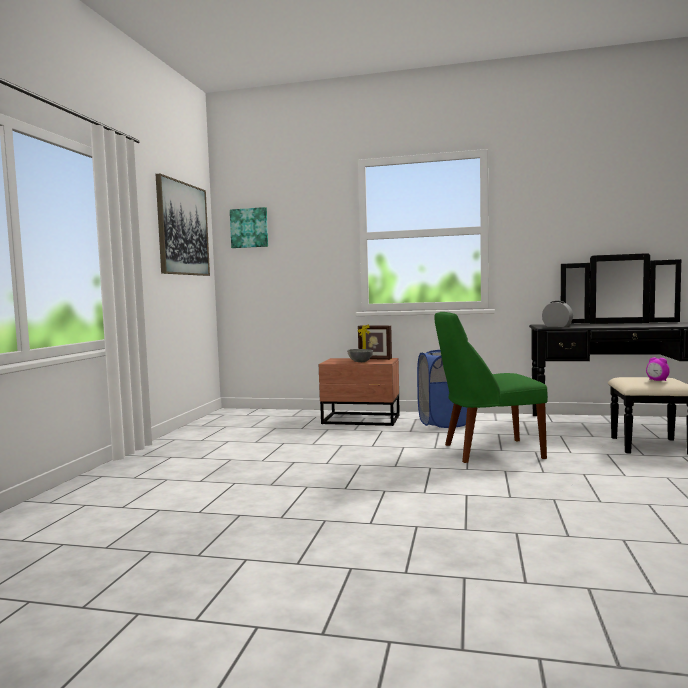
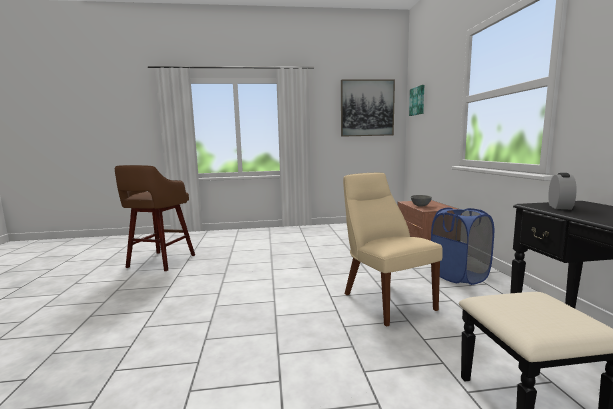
camera: 70 degrees right, 5 degrees up
(162, 589) = (160, 262): none -> brown stool
(374, 359) = (439, 206): picture frame -> none
(487, 451) = (385, 300): green chair -> beige chair
(657, 380) = (526, 312): alarm clock -> none

